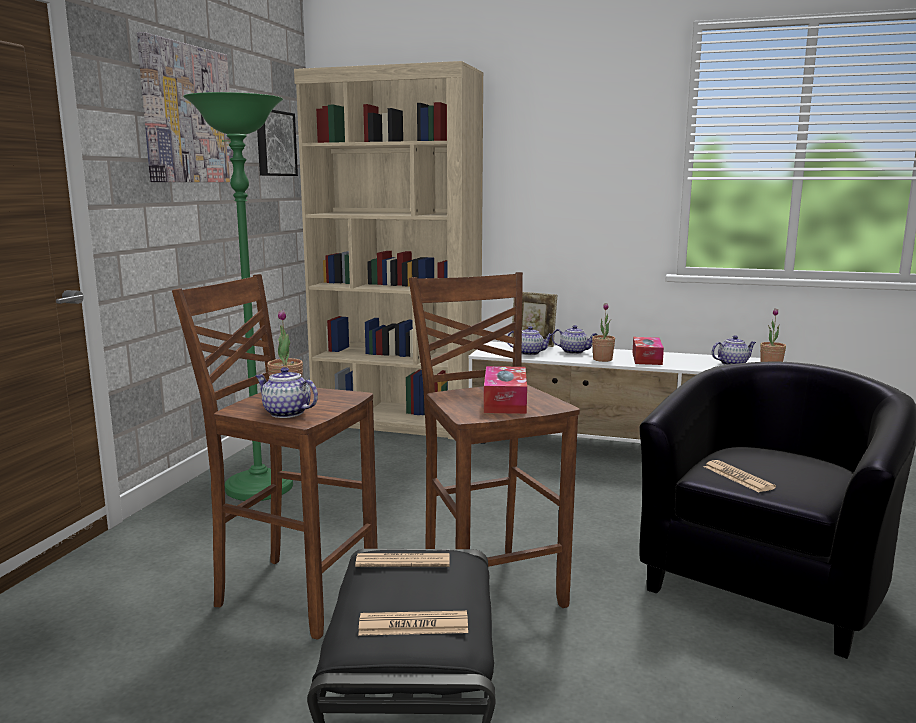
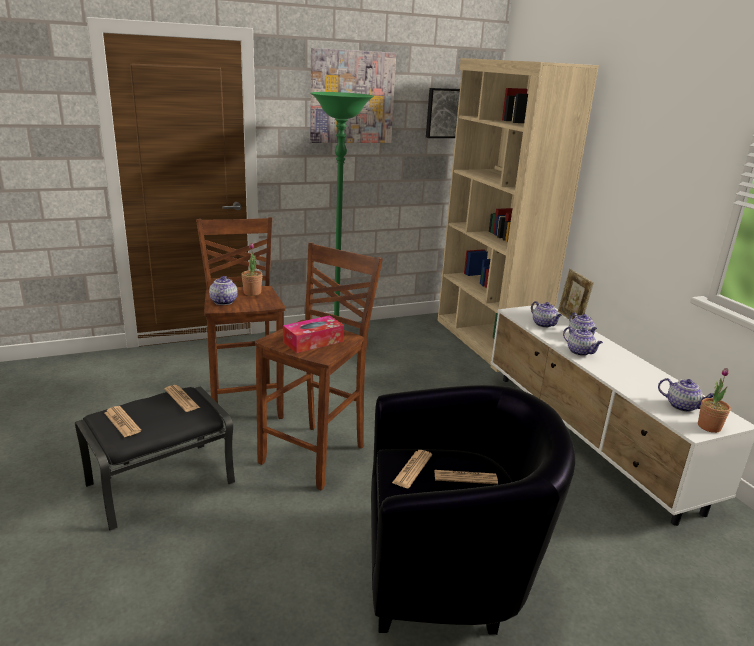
camera: 50 degrees right, 10 degrees up
(602, 359) = (580, 352): potted plant -> teapot
(647, 358) = (620, 367): tissue box -> none
(770, 462) = (465, 477): none -> newspaper

